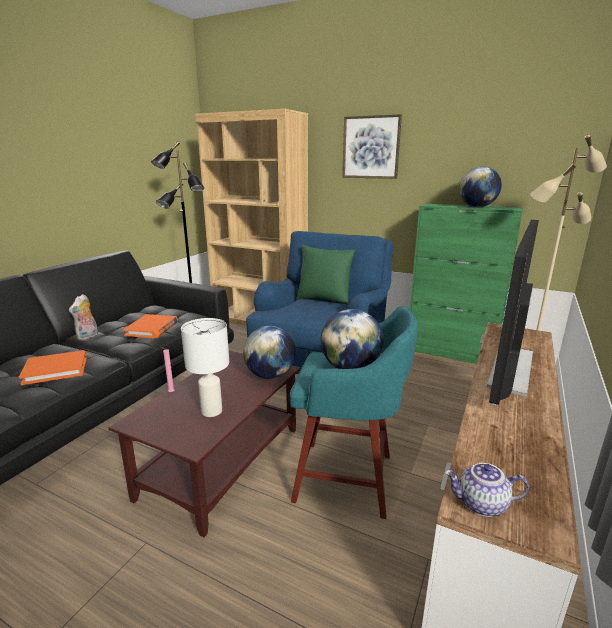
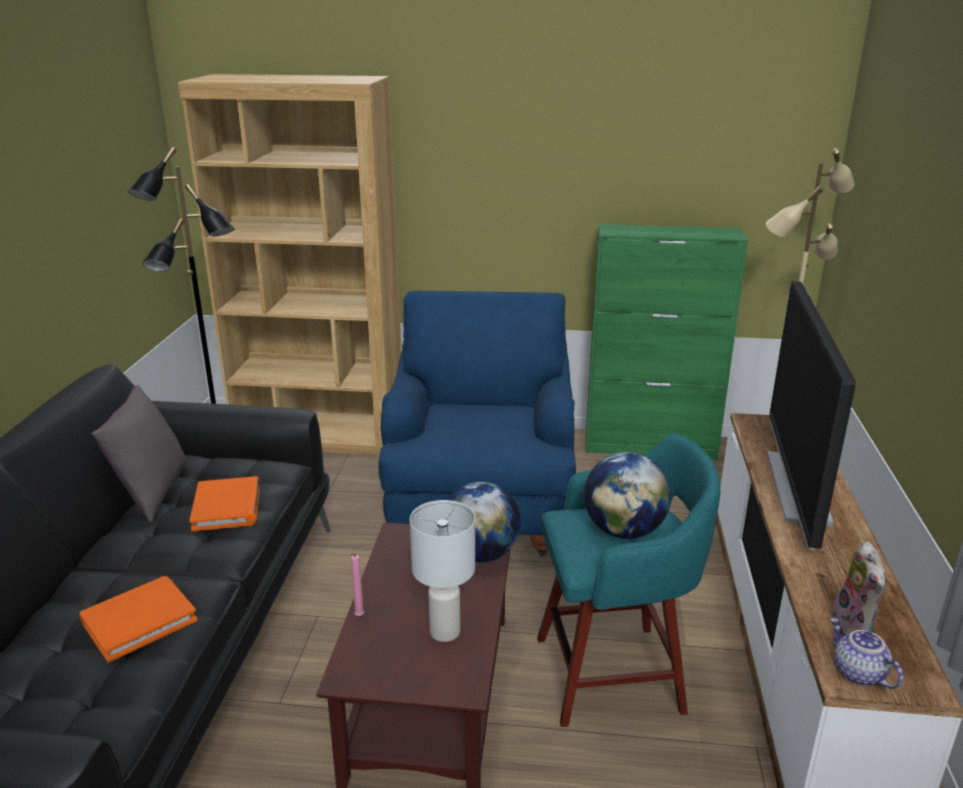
camera: 20 degrees left, 5 degrees up
(88, 337) = (124, 546): plush toy -> plush toy (855, 626)
(124, 318) = (152, 494): none -> grey pillow
(324, 300) = (478, 403): green pillow -> none
(371, 147) = (503, 135): picture -> none
(477, 207) = (681, 232): globe -> none
(481, 505) = (857, 673): teapot -> teapot turned 75 degrees clockwise

